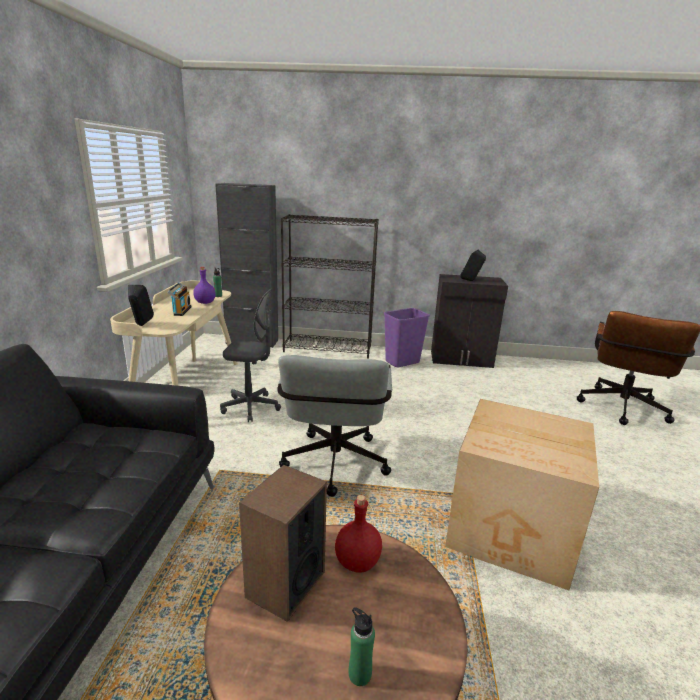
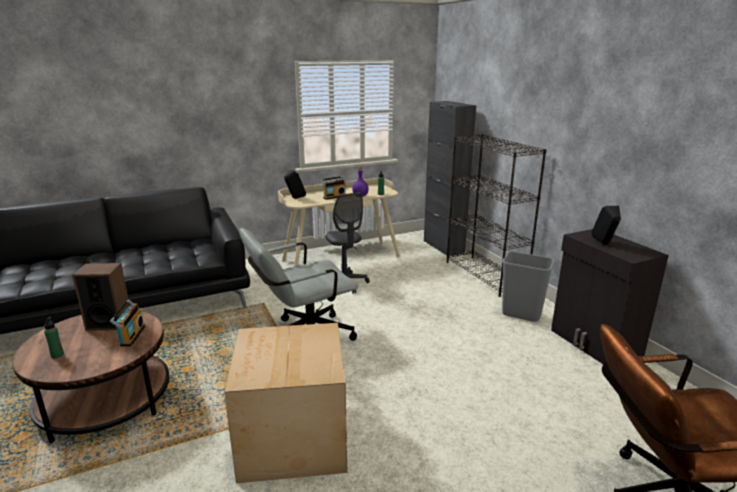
camera: 60 degrees right, 0 degrees up
(356, 563) = (131, 336): red bottle -> radio
(402, 362) = (521, 314): purple trash can -> grey trash can

